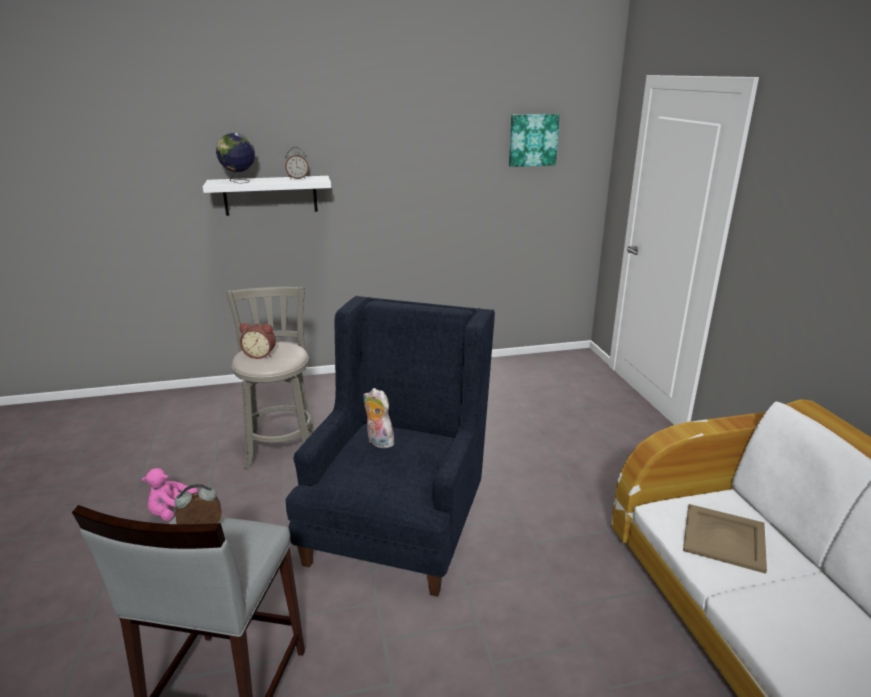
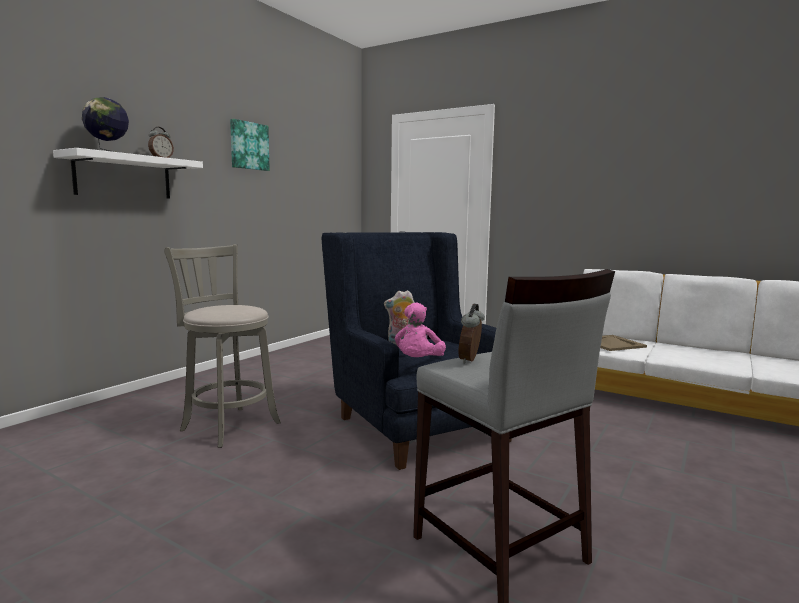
camera: 45 degrees left, 15 degrees down
(174, 514) = (205, 499): pink plush toy -> pink plush toy (418, 362)
(260, 355) = (221, 310): alarm clock -> none
(533, 140) = (320, 155): picture -> picture (248, 146)

